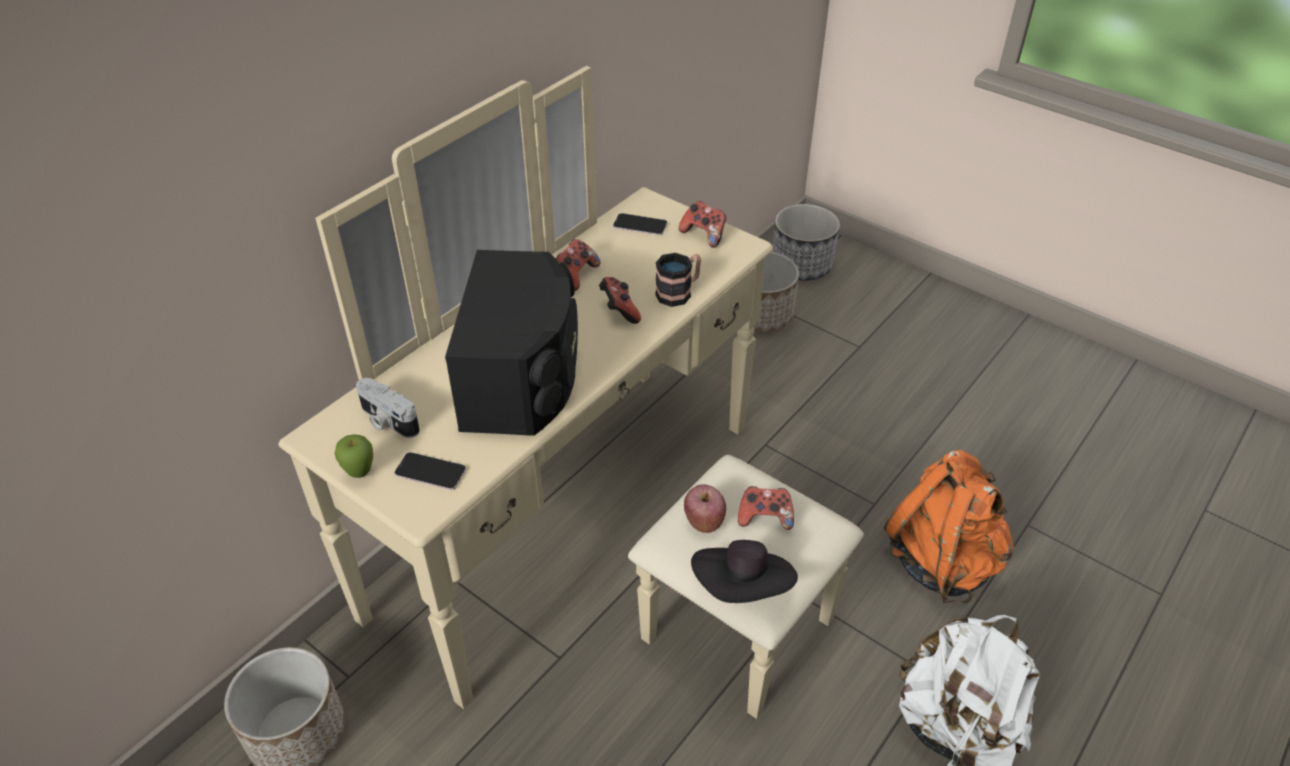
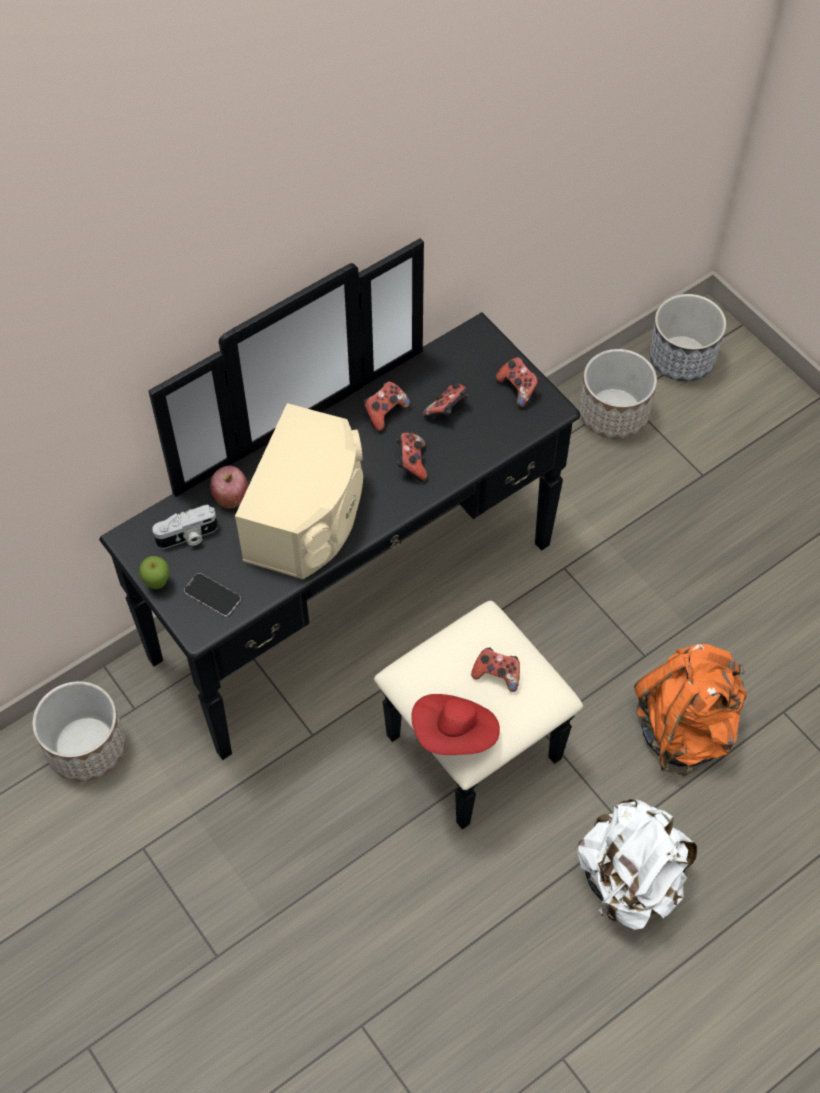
camera: 15 degrees right, 15 degrees up
(387, 421) = (188, 537): camera -> camera turned 75 degrees counterclockwise
(523, 376) = (308, 517): black speaker -> beige speaker
(604, 539) = (381, 632): beige dresser -> black dresser
(639, 263) = (447, 410): none -> game controller
(640, 225) = (462, 363): phone -> none
(679, 292) = (472, 453): mug -> none
(704, 521) = (443, 666): apple -> apple (231, 497)
(743, 587) = (455, 734): black hat -> red hat

